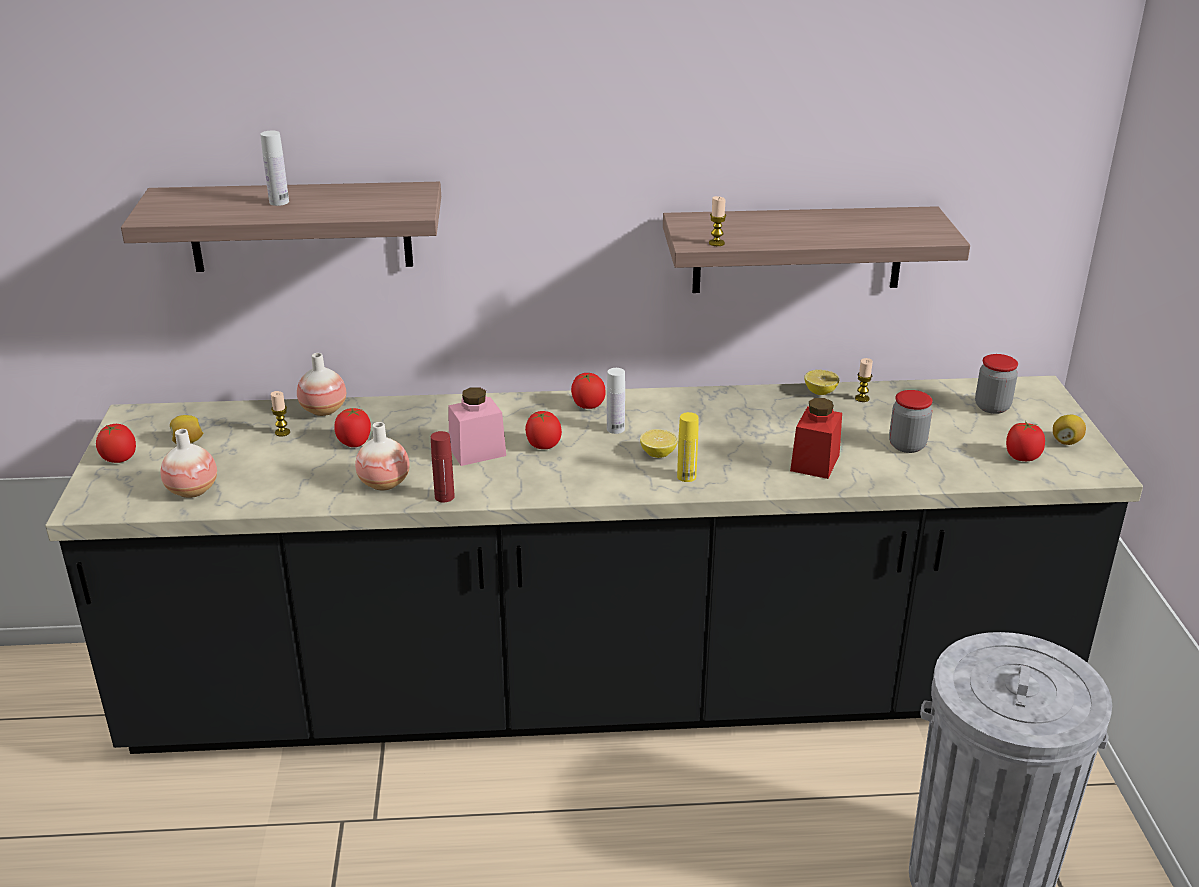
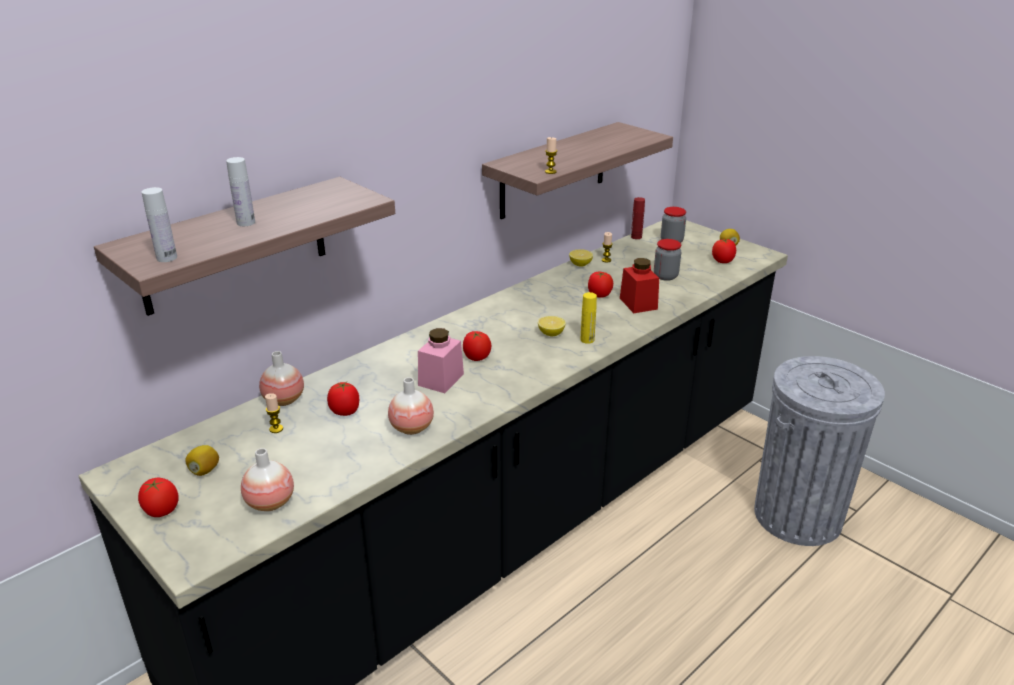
camera: 40 degrees left, 0 degrees up
(444, 497) = (466, 417): red bottle -> red bottle (636, 237)
(587, 405) = (464, 322): tomato -> tomato (599, 295)
(615, 429) = (504, 330): white bottle -> white bottle (167, 258)

